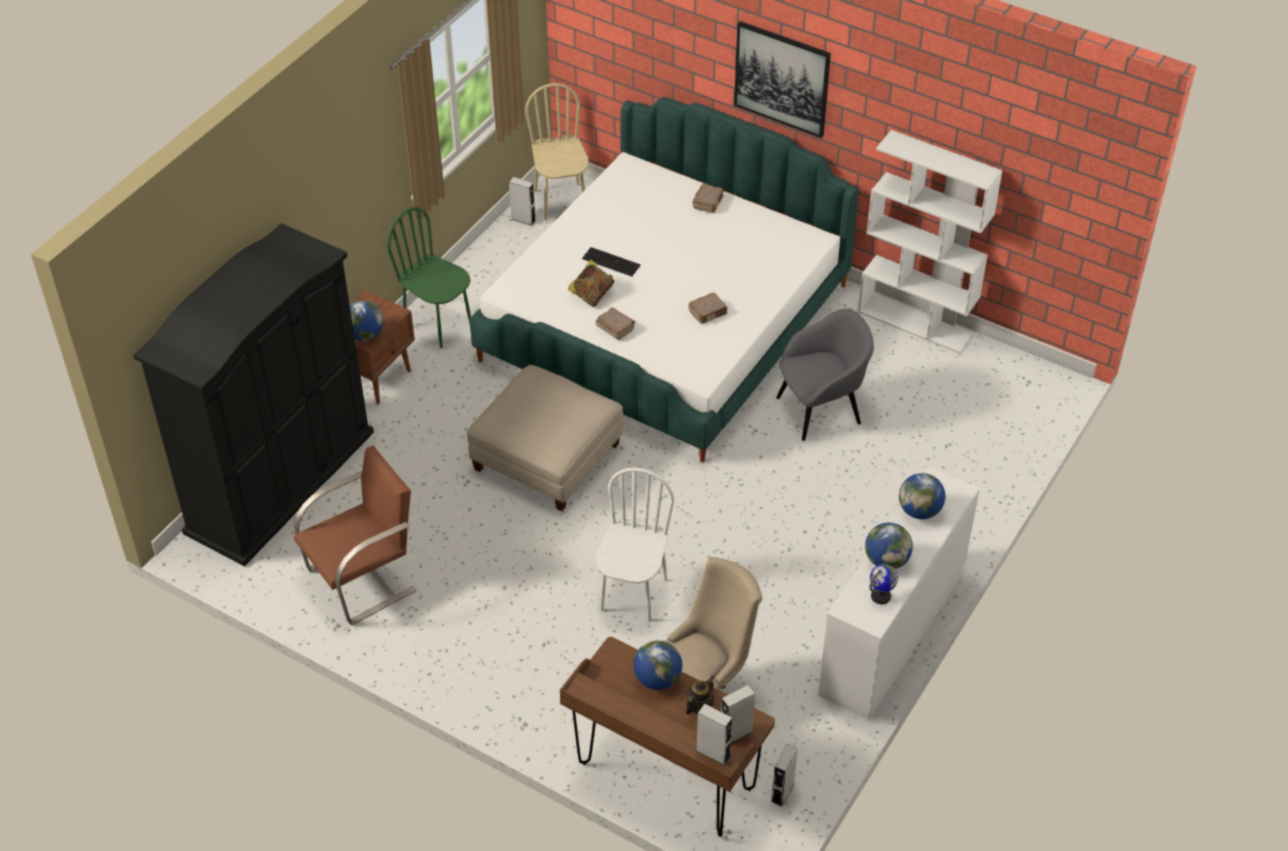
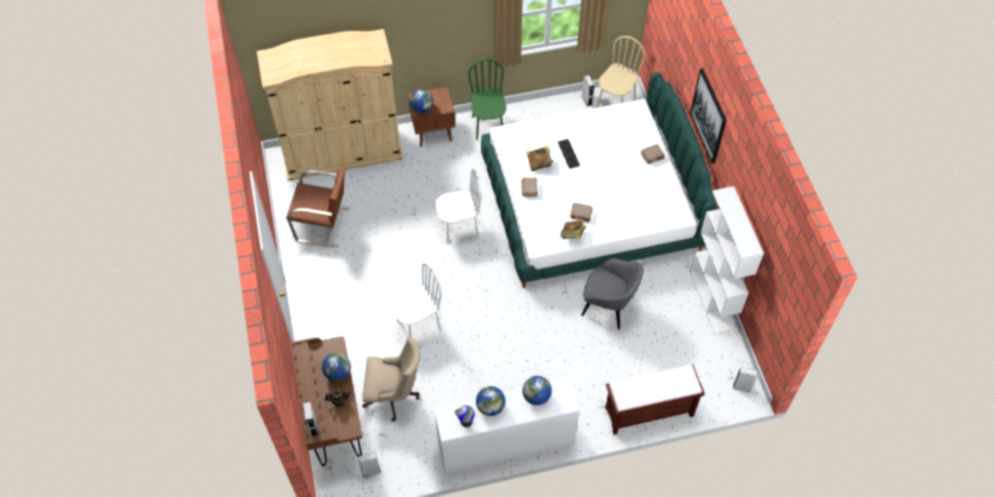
camera: 45 degrees right, 10 degrees up
(280, 481) = (342, 153): black wardrobe -> beige wardrobe
(547, 457) = (460, 229): beige ottoman -> white chair
(726, 340) = (572, 236): none -> book
(736, 734) = (338, 427): grey speaker -> grey speaker (741, 387)
(993, 480) = (648, 412): none -> brown bench

